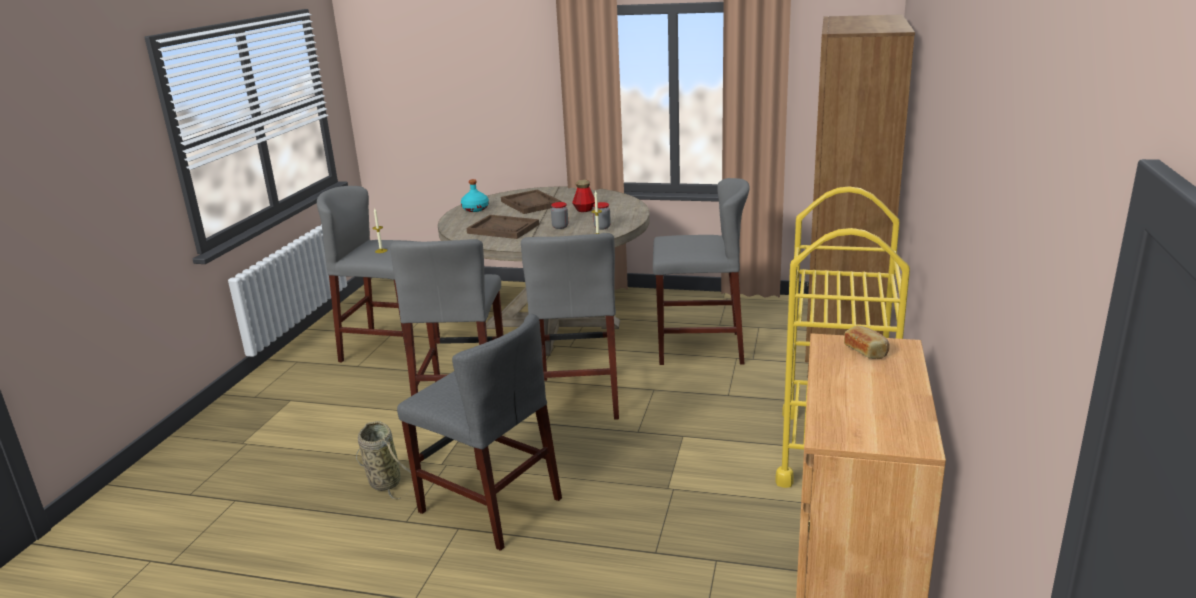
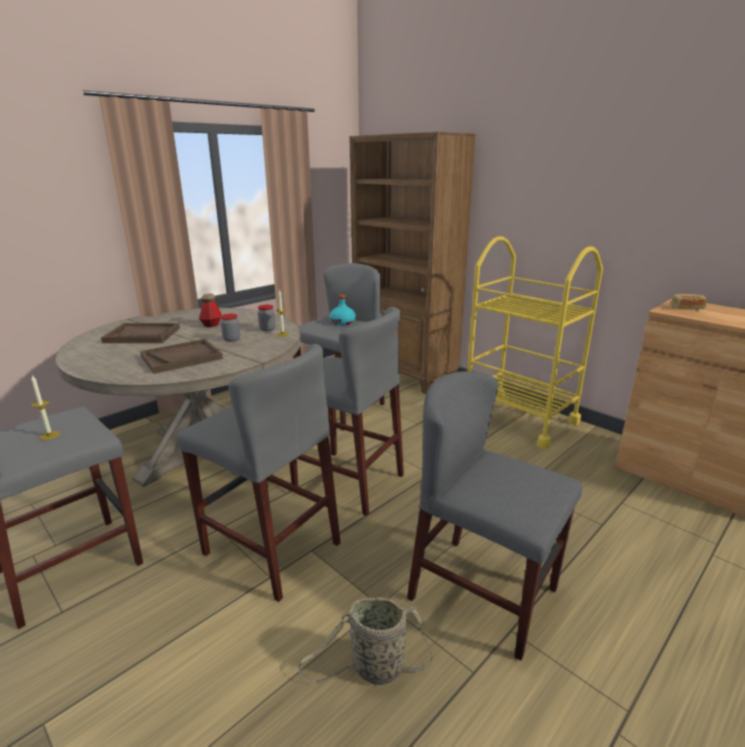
camera: 60 degrees left, 0 degrees up
(475, 209) = (91, 356): turquoise bottle -> turquoise bottle (343, 323)
(489, 505) = (483, 593): grey chair -> grey chair turned 120 degrees counterclockwise

